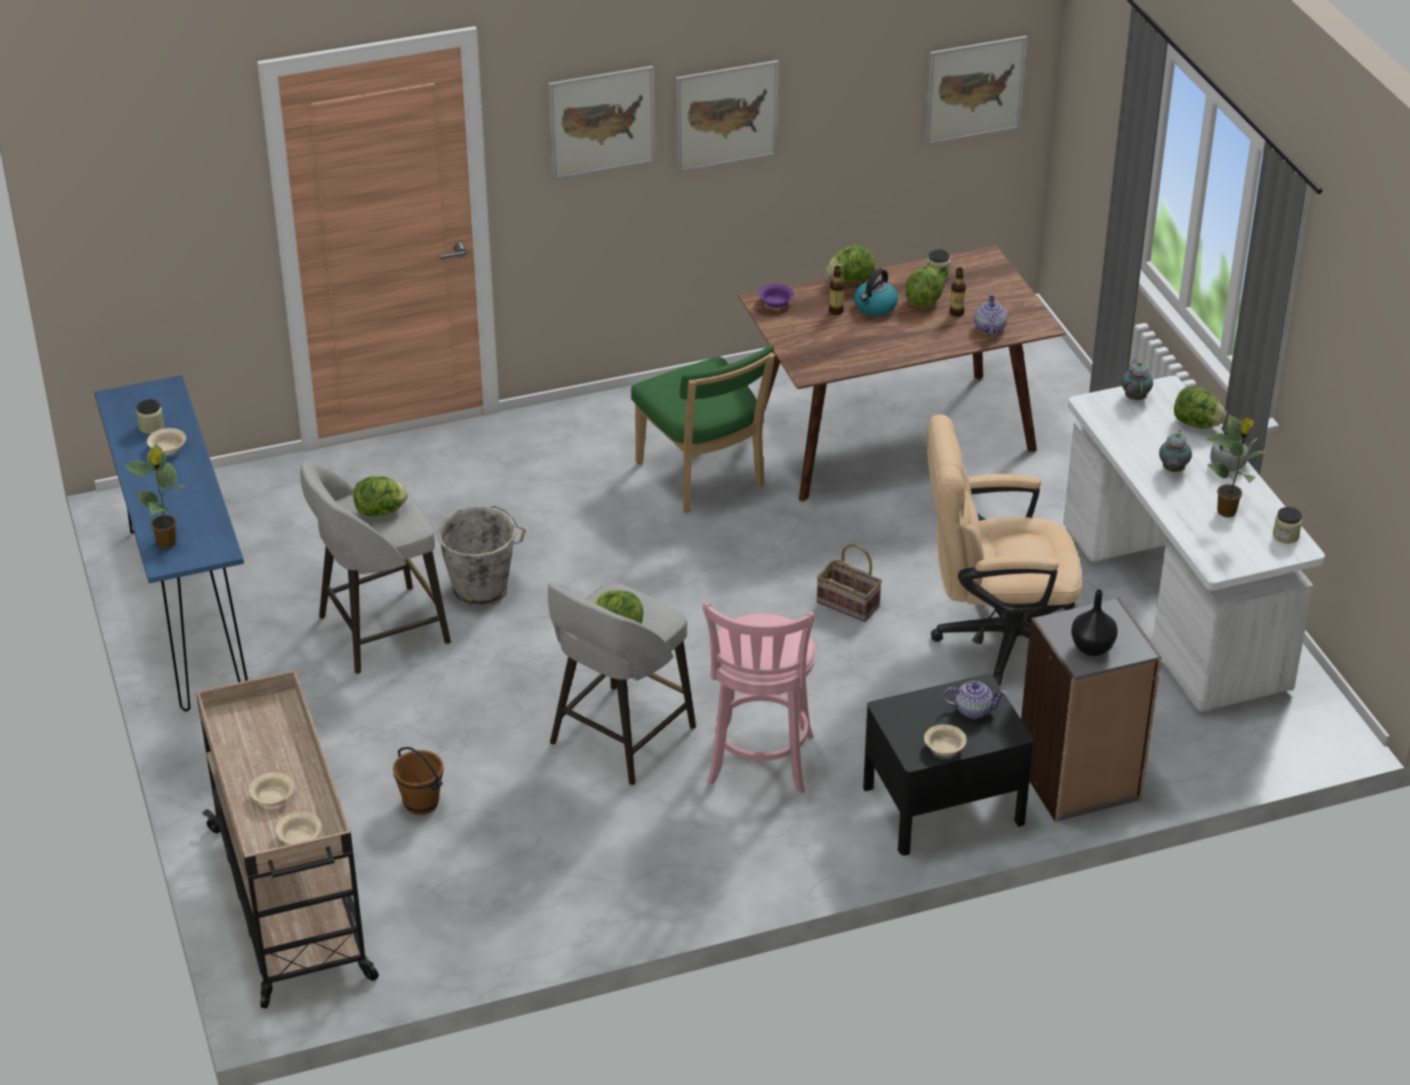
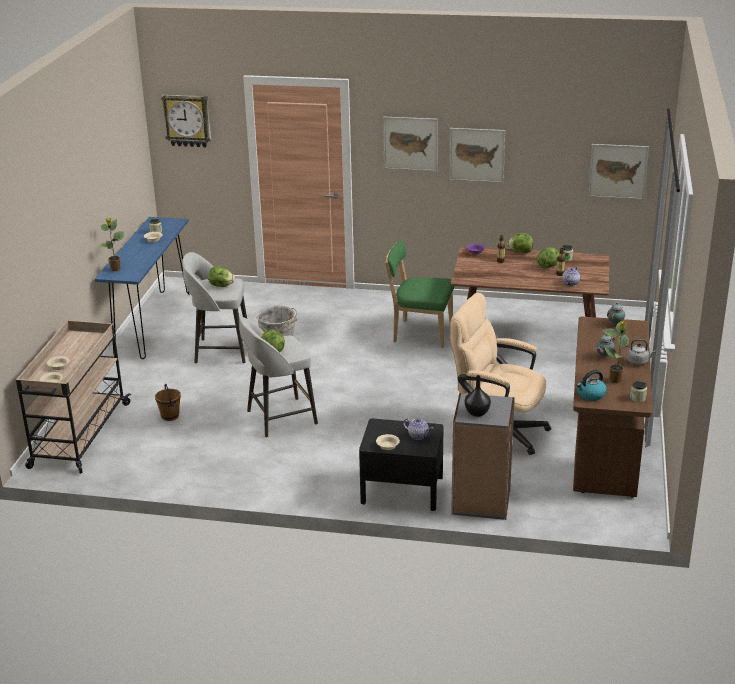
camera: 30 degrees right, 10 degrees down
(139, 174) = (187, 120): none -> wall clock
(703, 478) = (419, 333): green chair -> green chair turned 105 degrees clockwise
(759, 764) = (331, 447): pink stool -> none
(850, 604) = (439, 398): basket -> none
(875, 307) = (521, 263): kettle -> kettle (590, 395)
(1174, 606) = (605, 444): white desk -> brown desk
(1196, 424) = (637, 342): lettuce -> none

